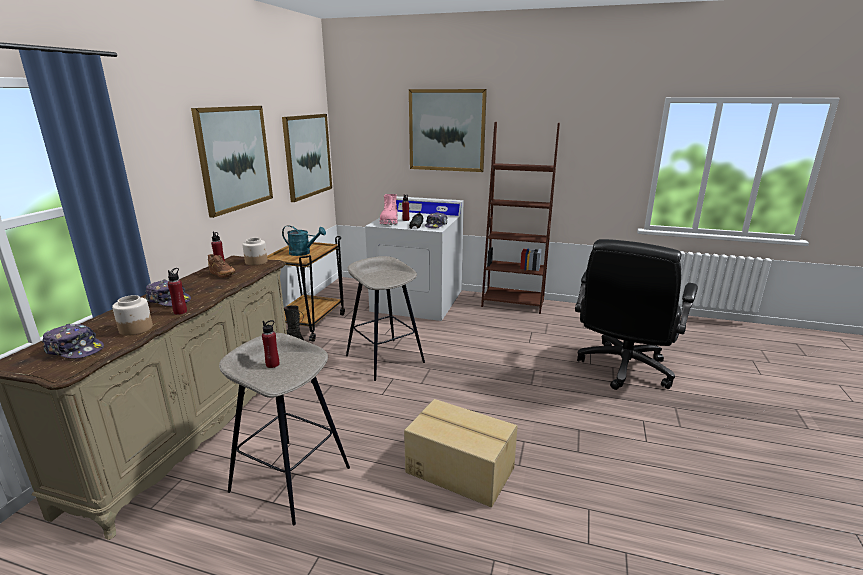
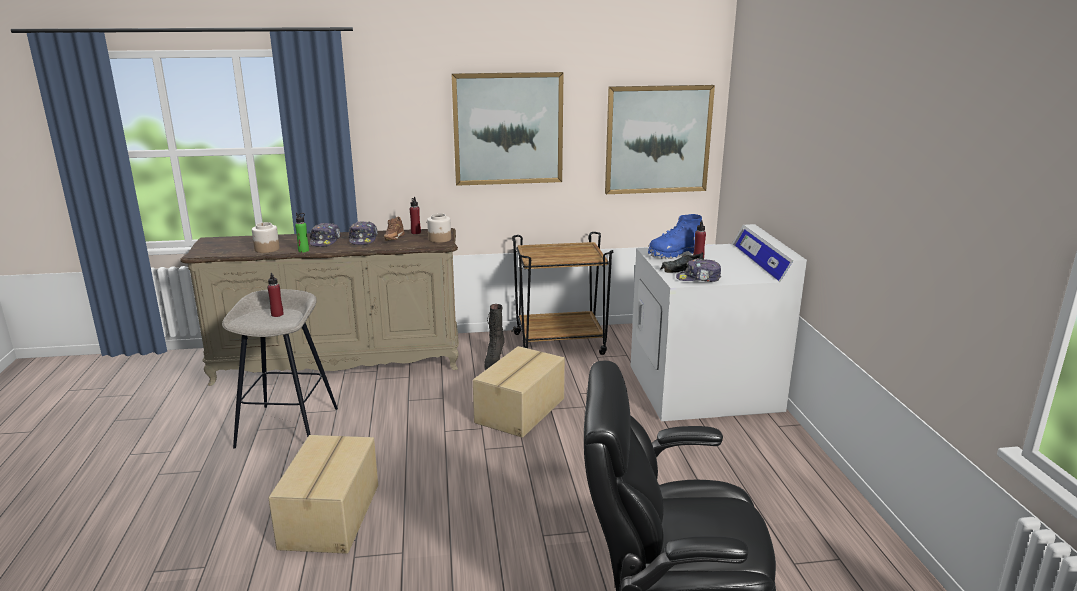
camera: 65 degrees right, 0 degrees up
(75, 349) = (228, 246): cap -> cap (363, 239)
(180, 312) = (303, 250): red bottle -> green bottle
(303, 253) = (560, 255): turquoise watering can -> none
(385, 358) = (521, 410): grey stool -> cardboard box
(389, 222) = (674, 253): pink boot -> blue boot
(447, 130) = (809, 135): picture -> none
(513, 303) = (801, 468): brown bookcase -> none

